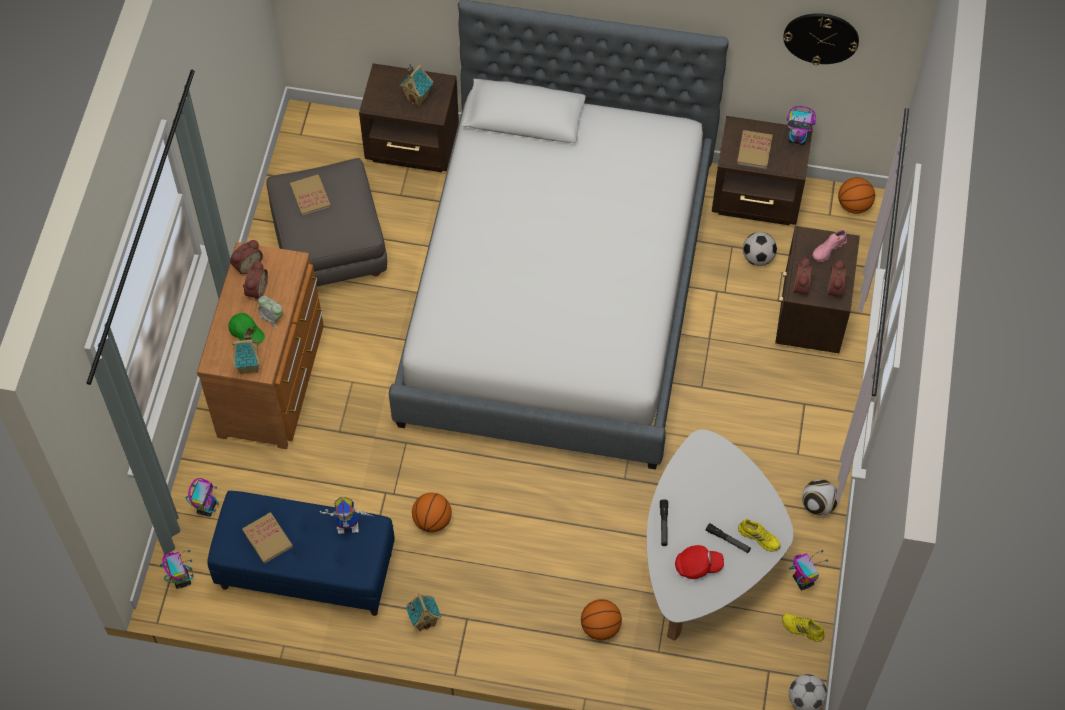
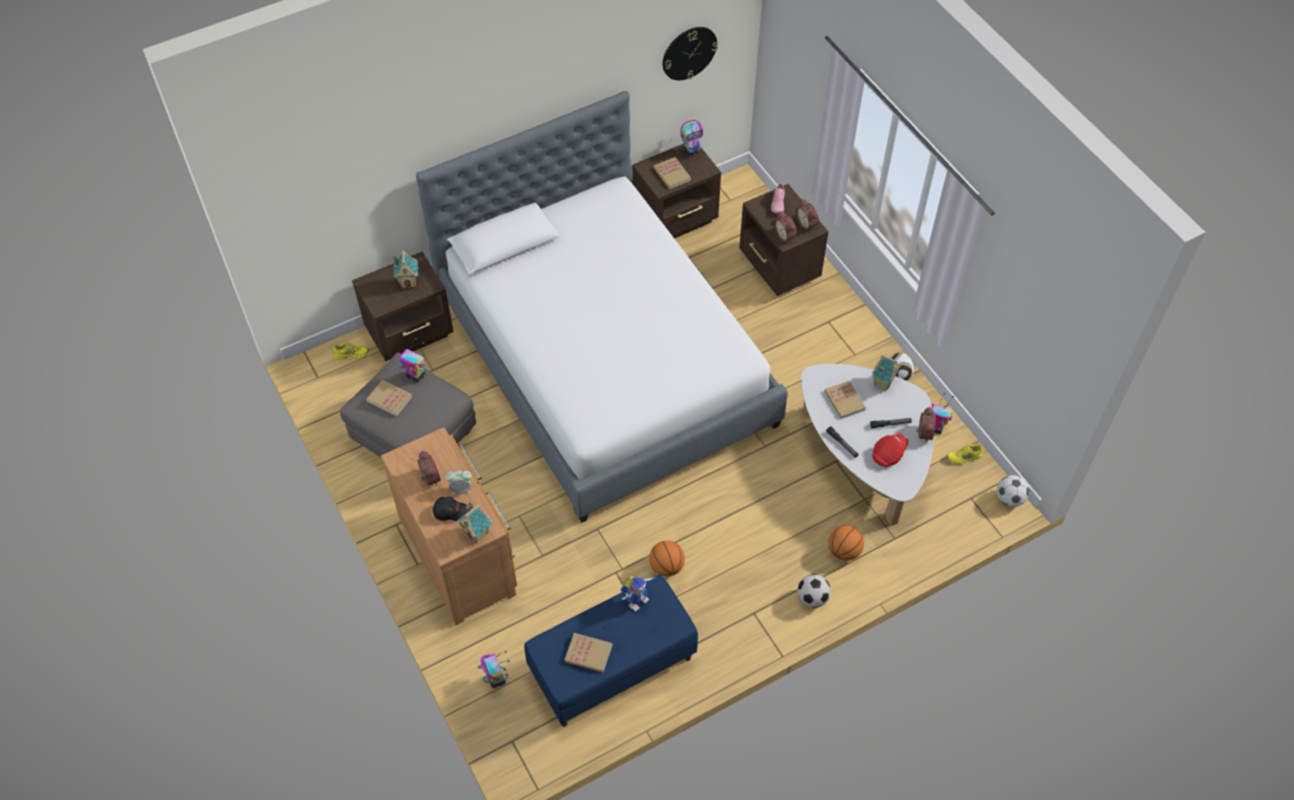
camera: 40 degrees left, 5 degrees down
(181, 579) = (526, 743): toy robot -> toy robot (415, 375)
(247, 265) = (405, 466): alarm clock -> alarm clock (922, 433)
(247, 332) = (451, 512): green cap -> black cap
(424, 620) = (727, 636): toy house -> toy house (882, 382)
(707, 486) = (844, 400): none -> book
(758, 257) = (712, 253): football -> football (812, 598)
(759, 537) = (907, 408): yellow shoe -> yellow shoe (351, 353)
(854, 205) = (739, 185): basketball -> none

